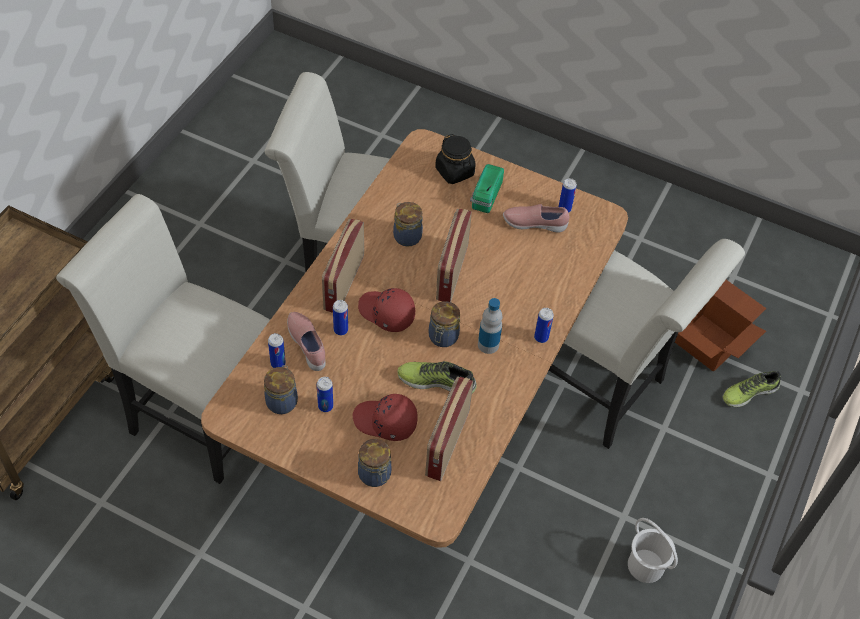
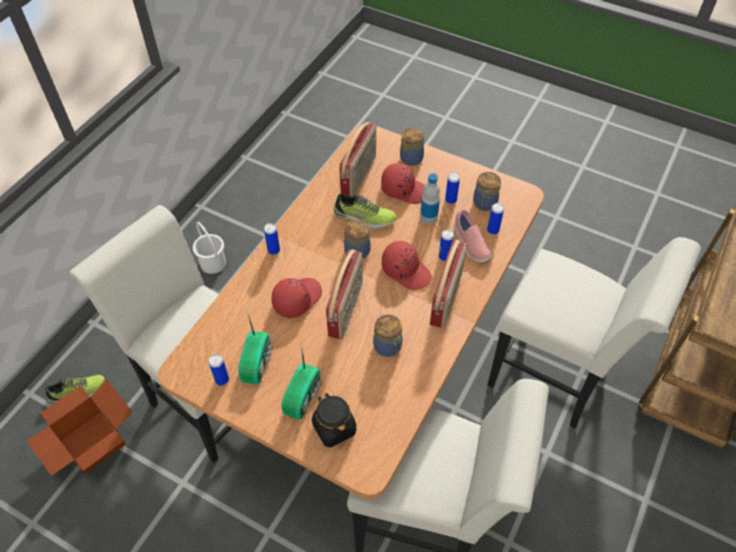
camera: 175 degrees left, 0 degrees up
(488, 344) = (319, 245): bottle -> bottle (428, 217)
(505, 283) = (296, 299): none -> red cap
(534, 224) = (257, 361): pink shoe -> radio

